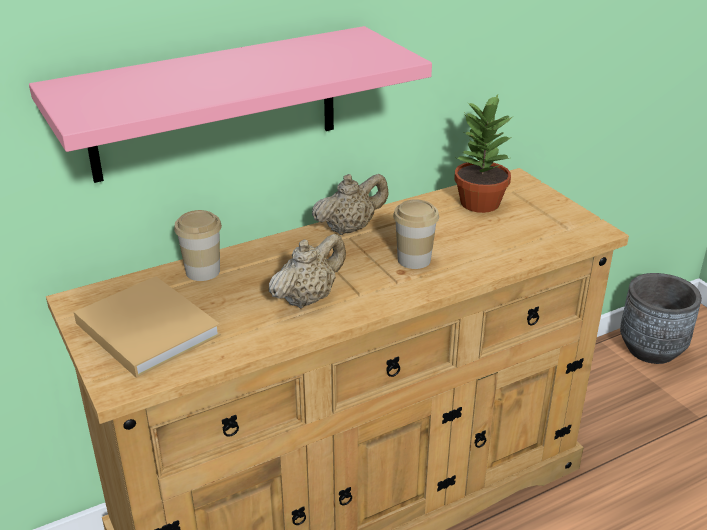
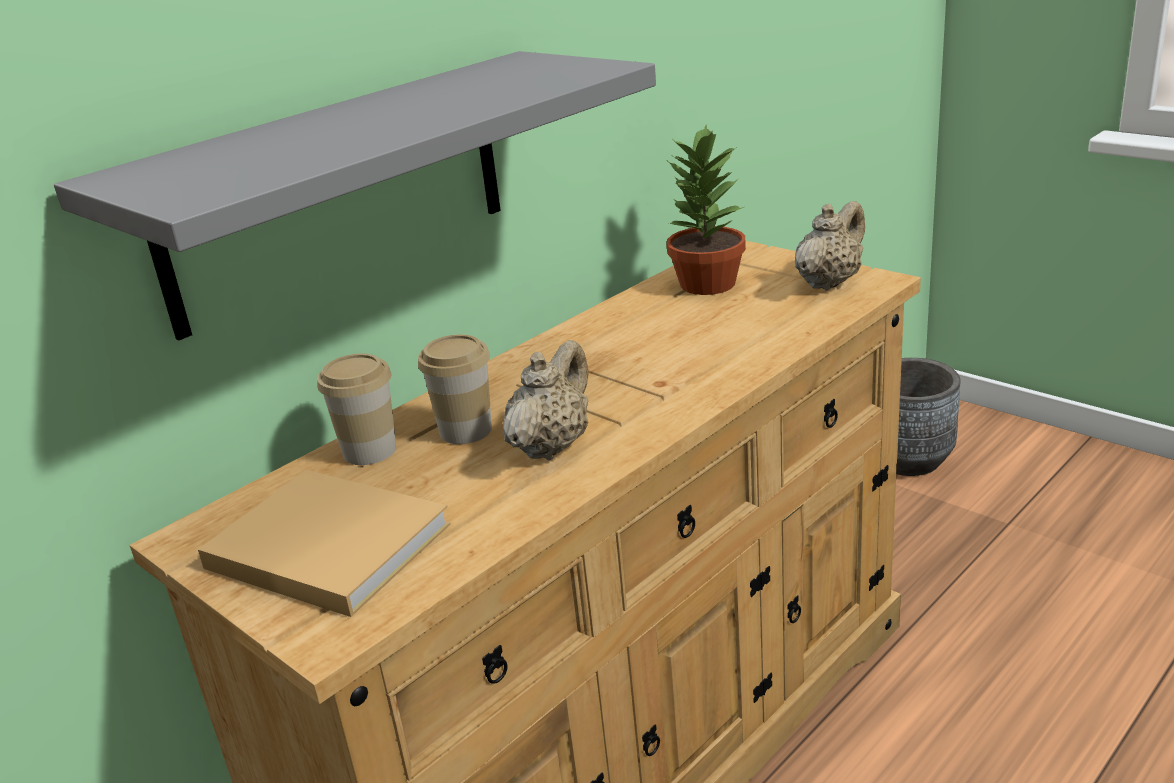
camera: 15 degrees left, 5 degrees down
(215, 104) = (338, 189): pink shelf -> grey shelf
(350, 228) = (553, 350): beige teapot -> beige teapot (829, 283)
(414, 260) = (668, 365): cup -> cup (465, 430)

